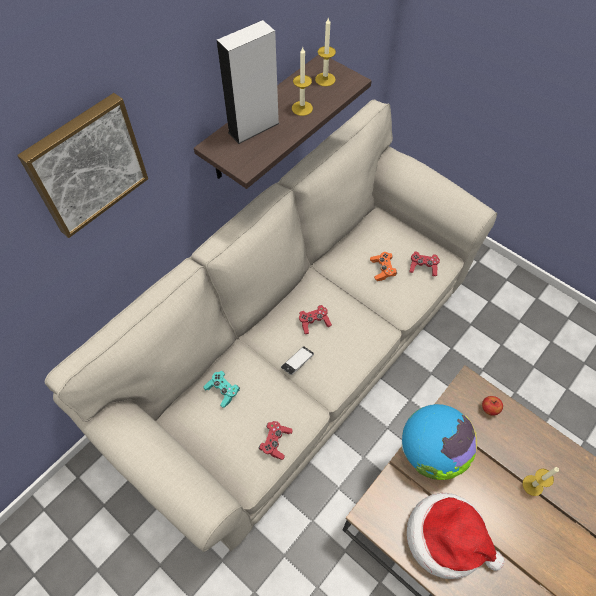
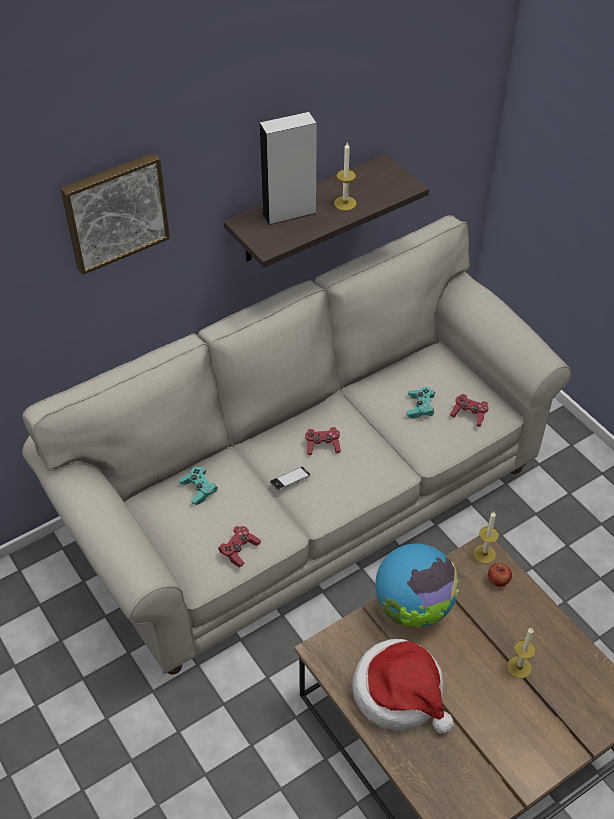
camera: 15 degrees right, 10 degrees down
(325, 79) = (380, 180): candle -> candle (484, 554)
(382, 269) = (420, 407): orange game controller -> turquoise game controller

